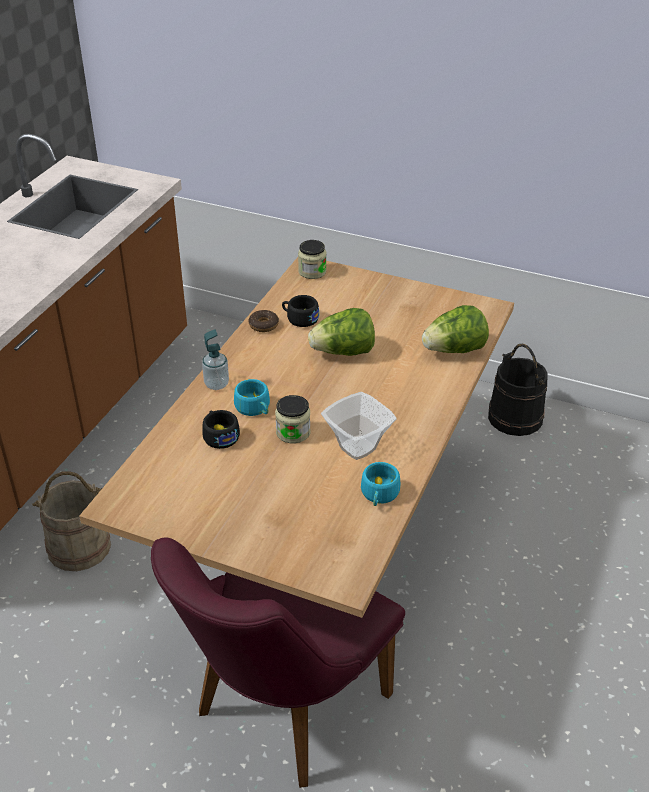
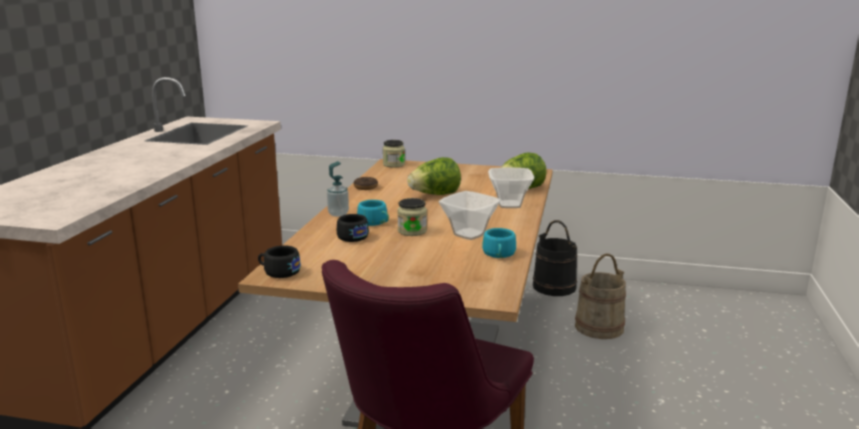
camera: 10 degrees left, 20 degrees down
(79, 546) = (210, 394): beige bucket -> beige bucket (599, 327)
(299, 318) = (393, 183): black cup -> black cup (278, 272)
(429, 385) = (510, 204): none -> bowl

